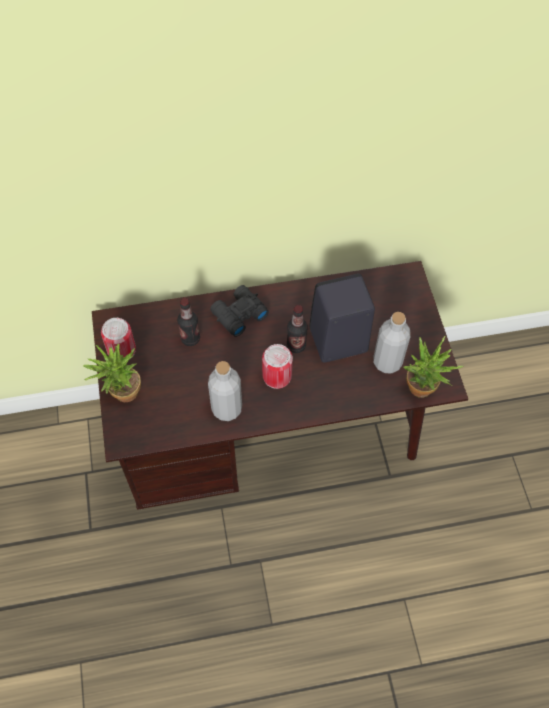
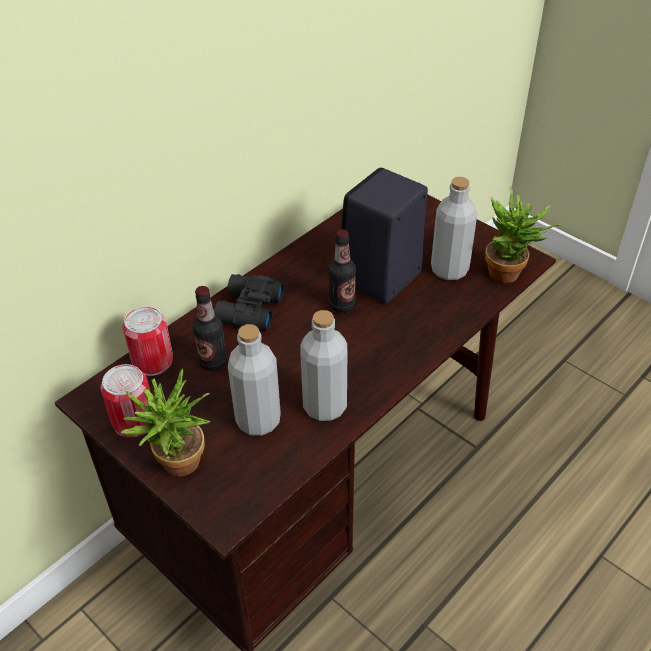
camera: 35 degrees left, 15 degrees down
(184, 393) = (258, 420): none -> grey bottle
(277, 376) = (350, 343): can -> can (152, 361)

